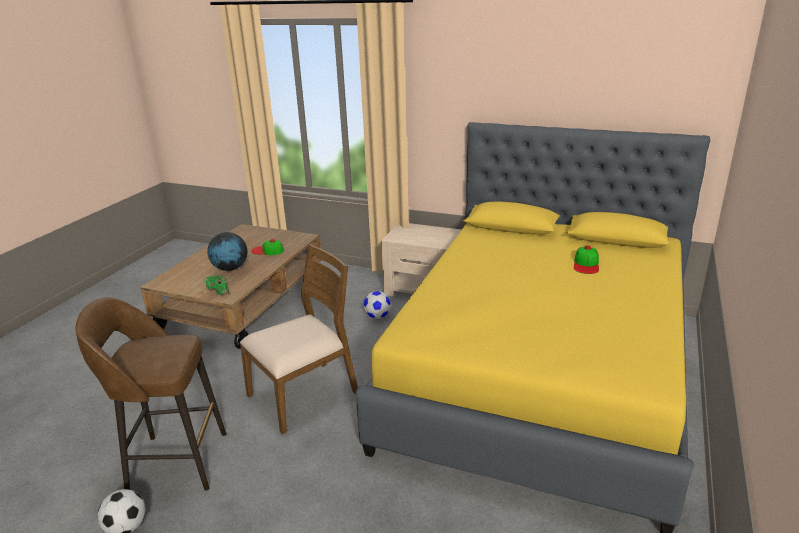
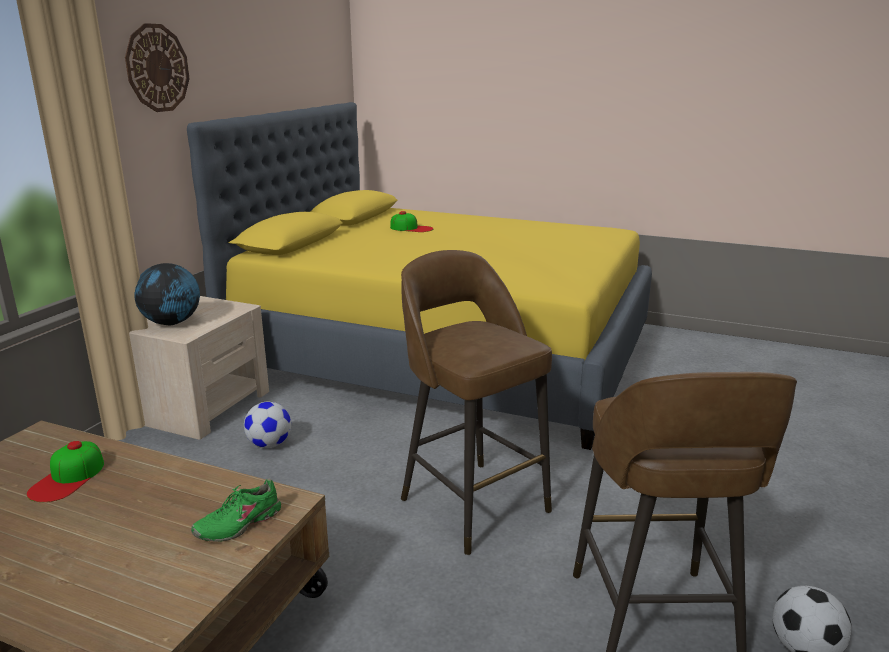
camera: 90 degrees left, 5 degrees down
(230, 269) = (133, 521): globe -> globe (172, 323)
(304, 394) = (472, 502): brown chair -> brown stool
(459, 84) = (157, 68): none -> wall clock

